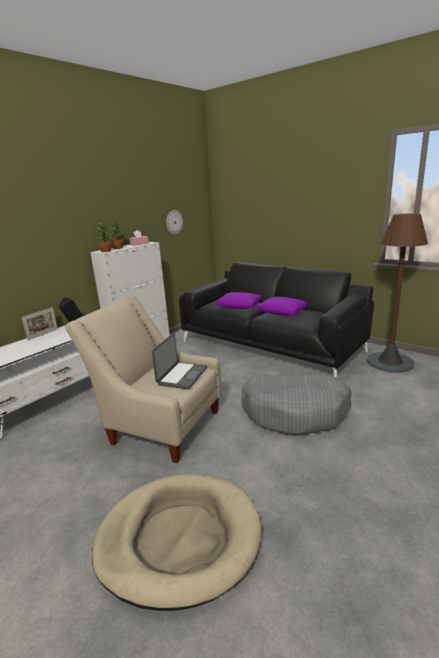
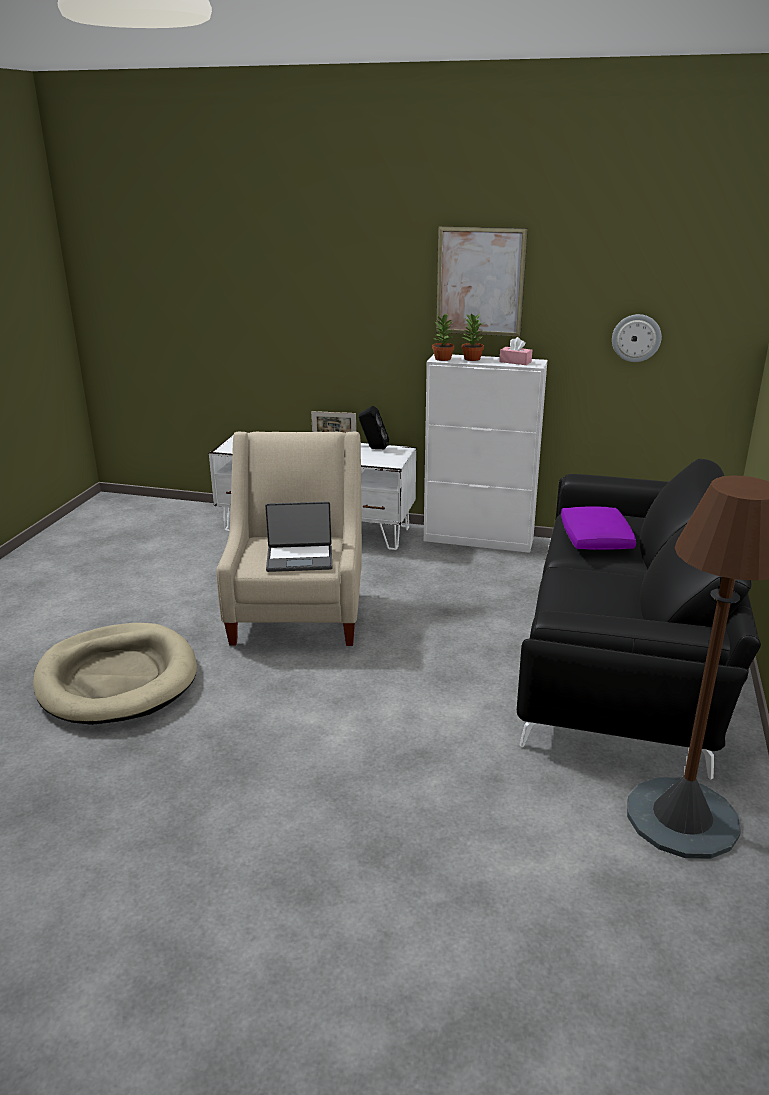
camera: 65 degrees right, 5 degrees up
(103, 203) = (480, 282): none -> picture
(282, 312) = (600, 585): purple pillow -> none
(295, 412) = (390, 715): grey dog bed -> none

